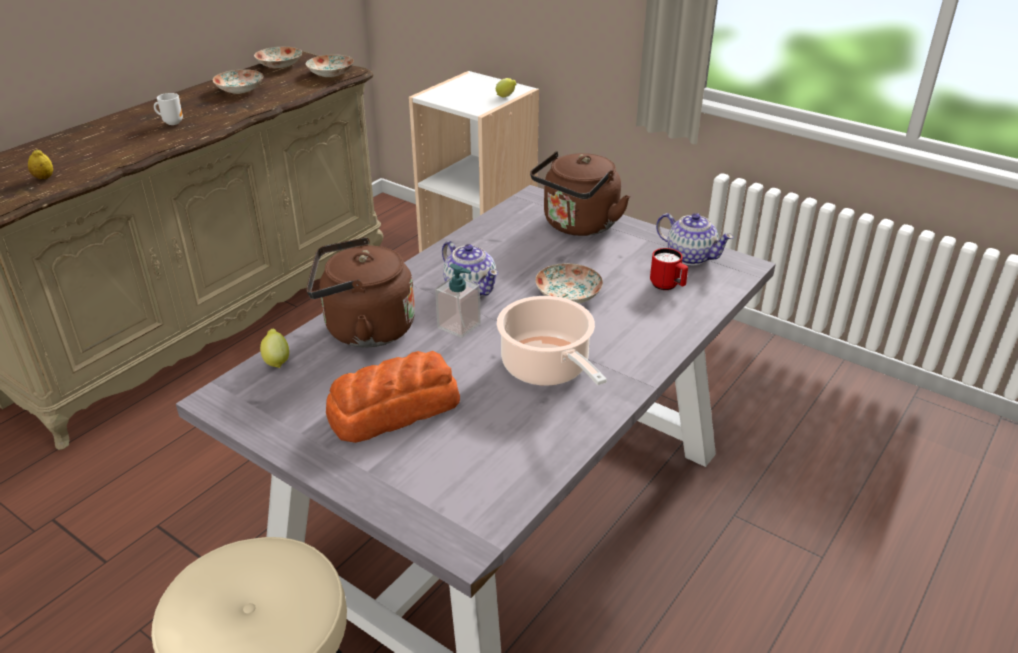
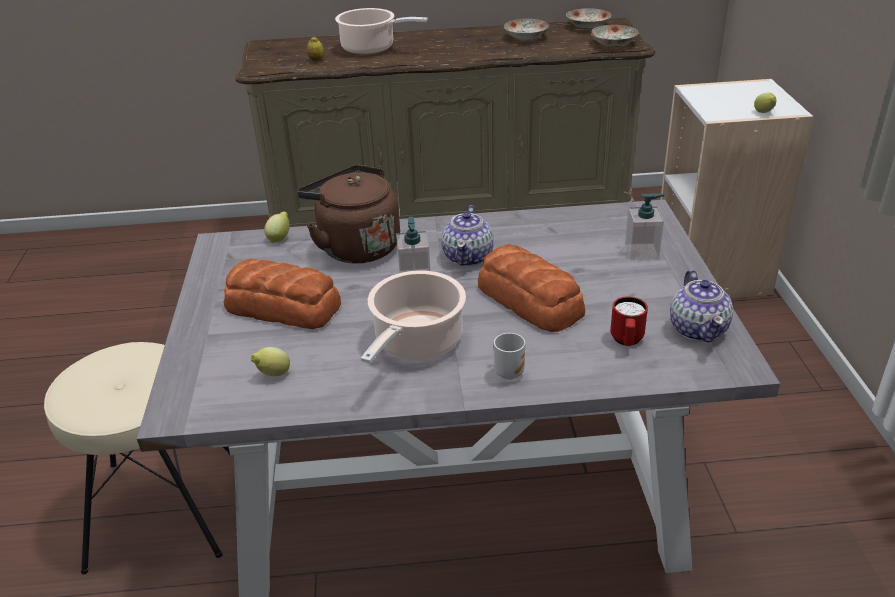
camera: 50 degrees right, 0 degrees up
(90, 147) = (371, 48): none -> cooking pot
(172, 122) = (443, 47): mug -> mug (508, 372)
(486, 459) = (273, 374): none -> lemon
(569, 295) = (530, 301): plate -> bread
(578, 226) = (642, 251): brown kettle -> soap dispenser

